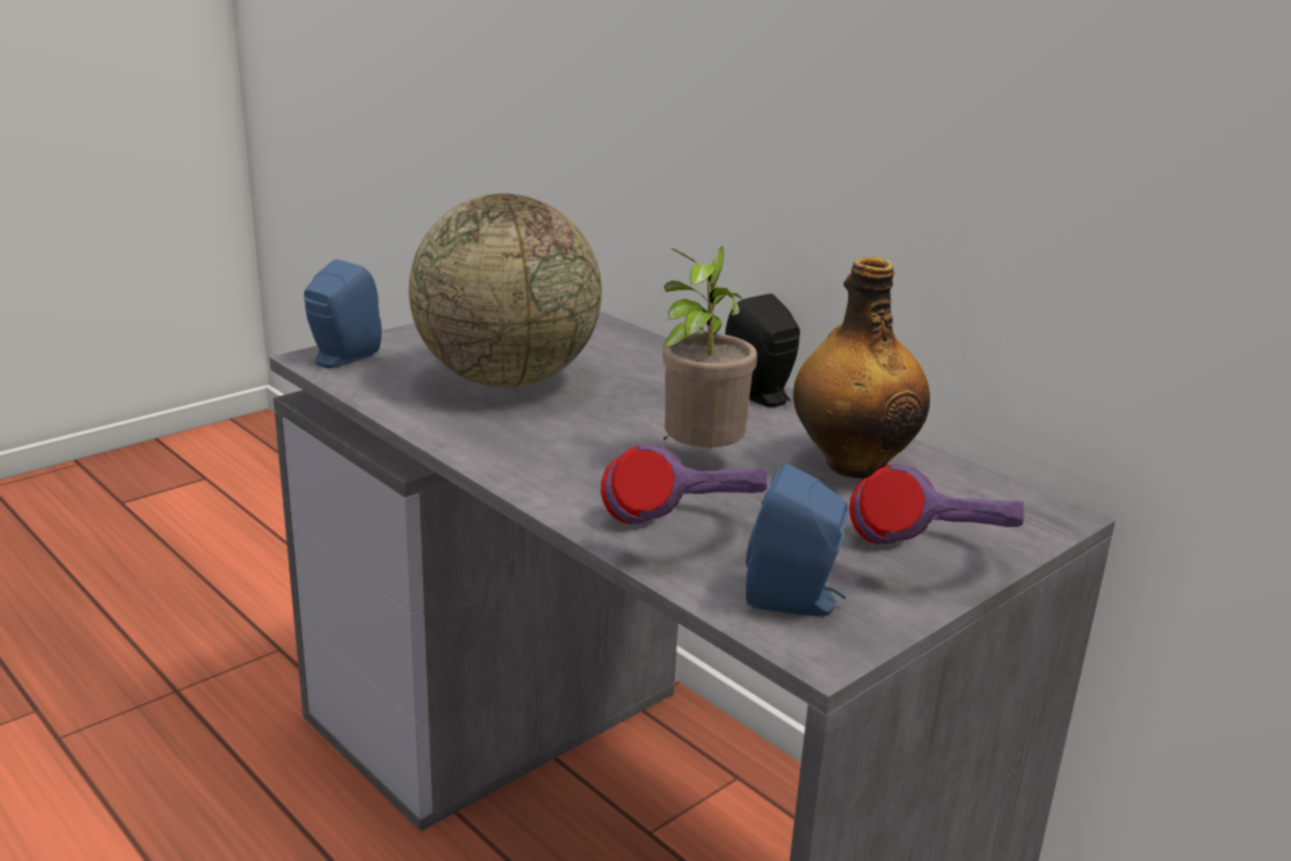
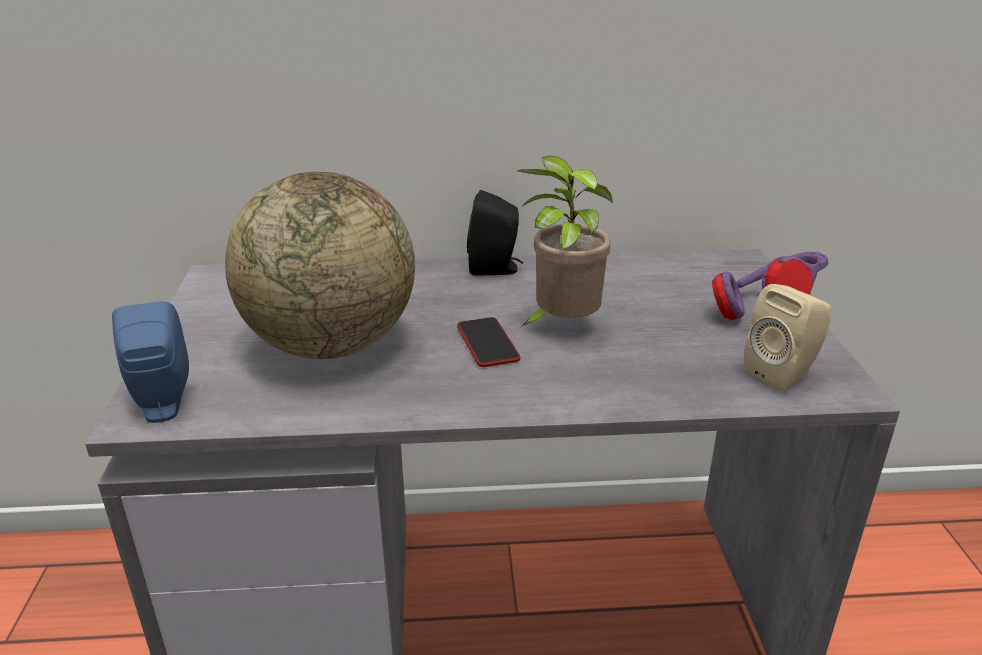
camera: 50 degrees left, 5 degrees up
(609, 436) = (487, 343): none -> phone
(682, 534) = (664, 376): purple headphones -> none
(795, 601) = (784, 374): blue speaker -> beige speaker
(853, 464) = (624, 283): bottle -> none

